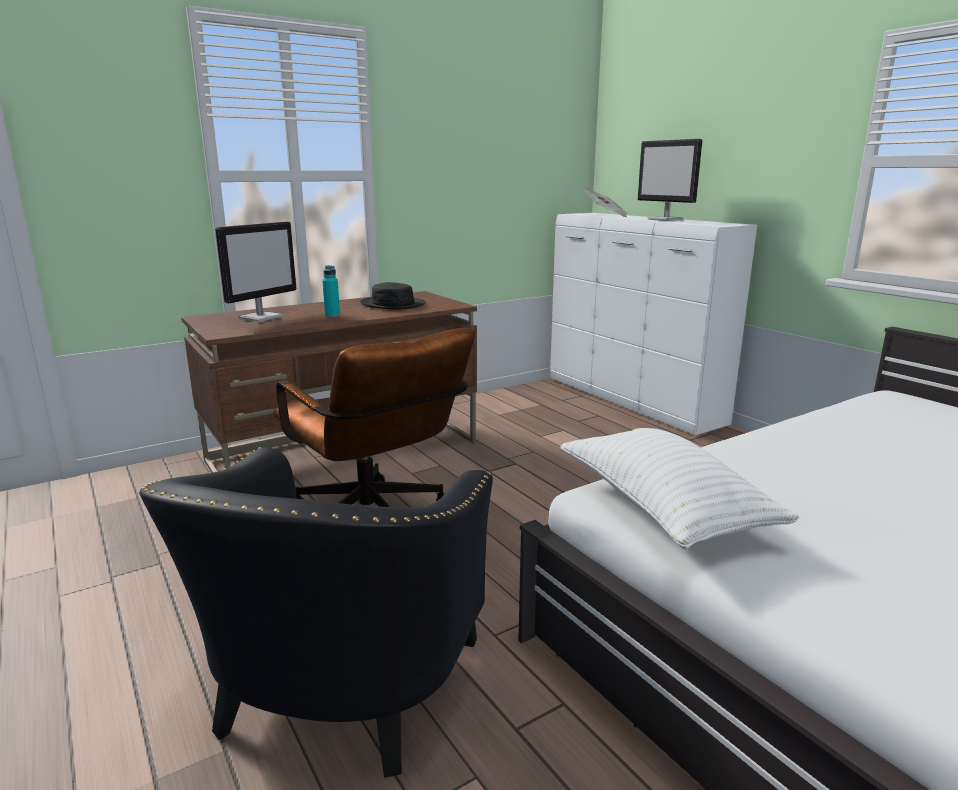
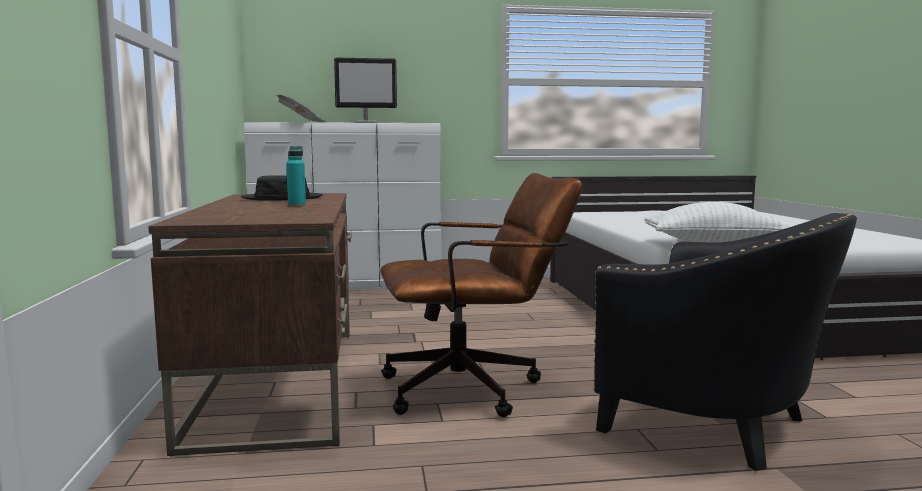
camera: 65 degrees left, 10 degrees down
(261, 317) = (248, 213): monitor -> none

